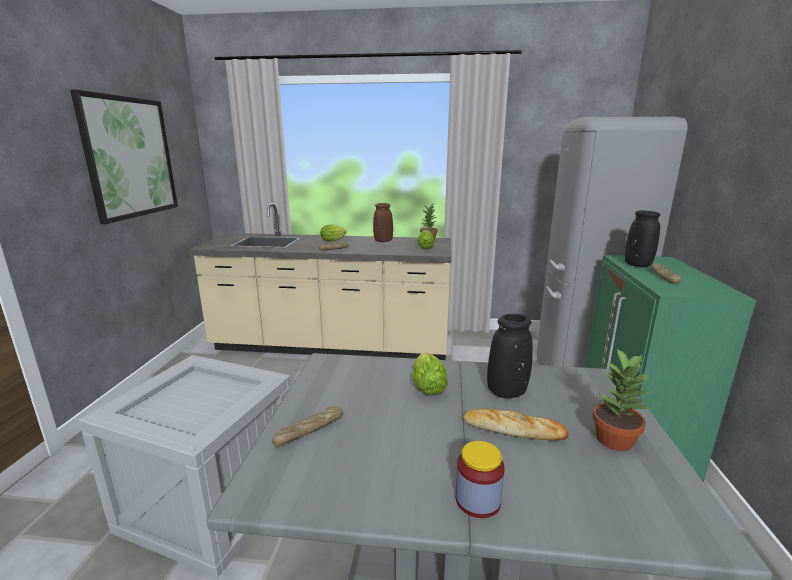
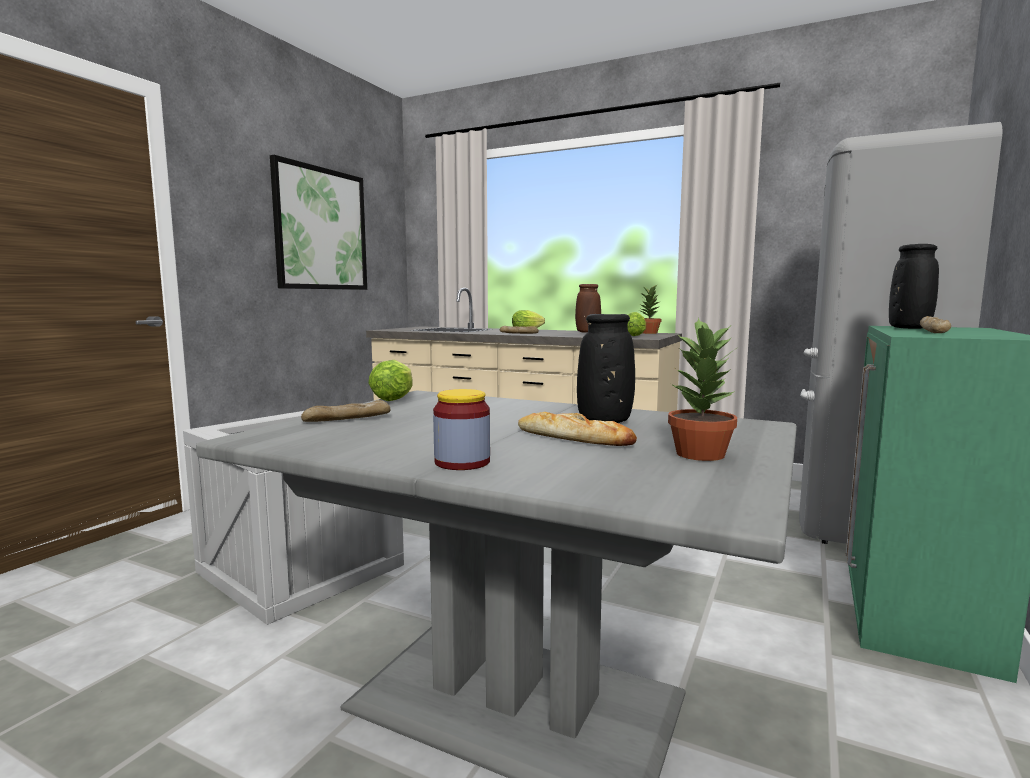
camera: 20 degrees right, 10 degrees down
(427, 386) = (512, 411): lettuce -> lettuce (395, 398)

